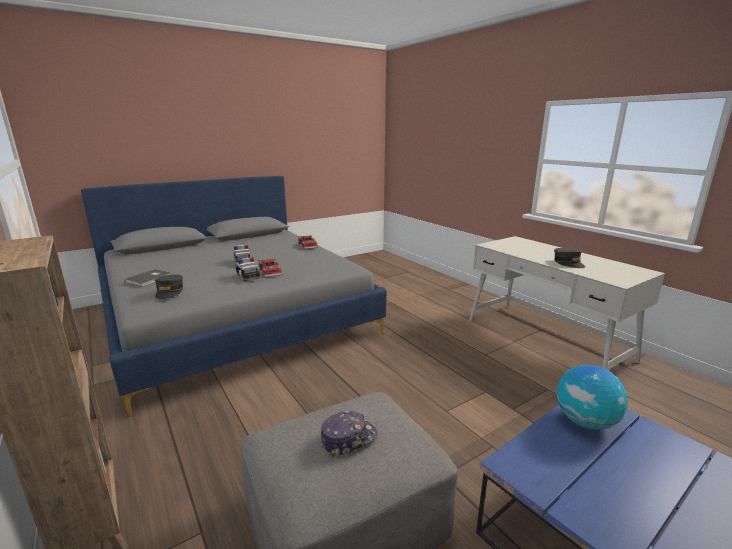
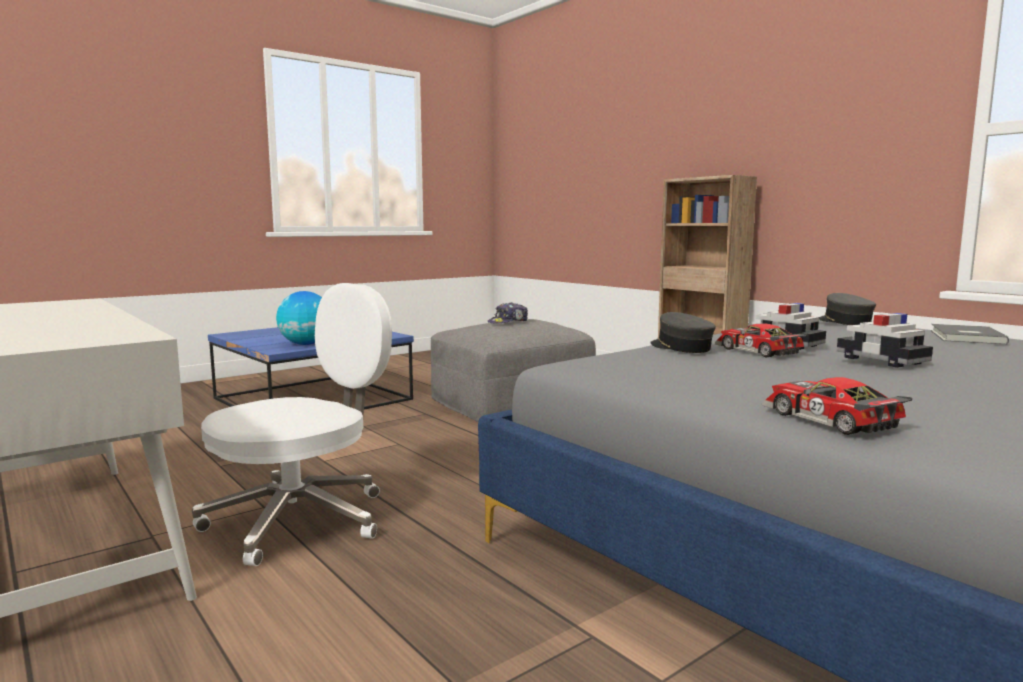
camera: 175 degrees right, 10 degrees down
(461, 346) = (301, 519): none -> white office chair
(568, 263) = (59, 314): grey cap -> grey cap (680, 347)

